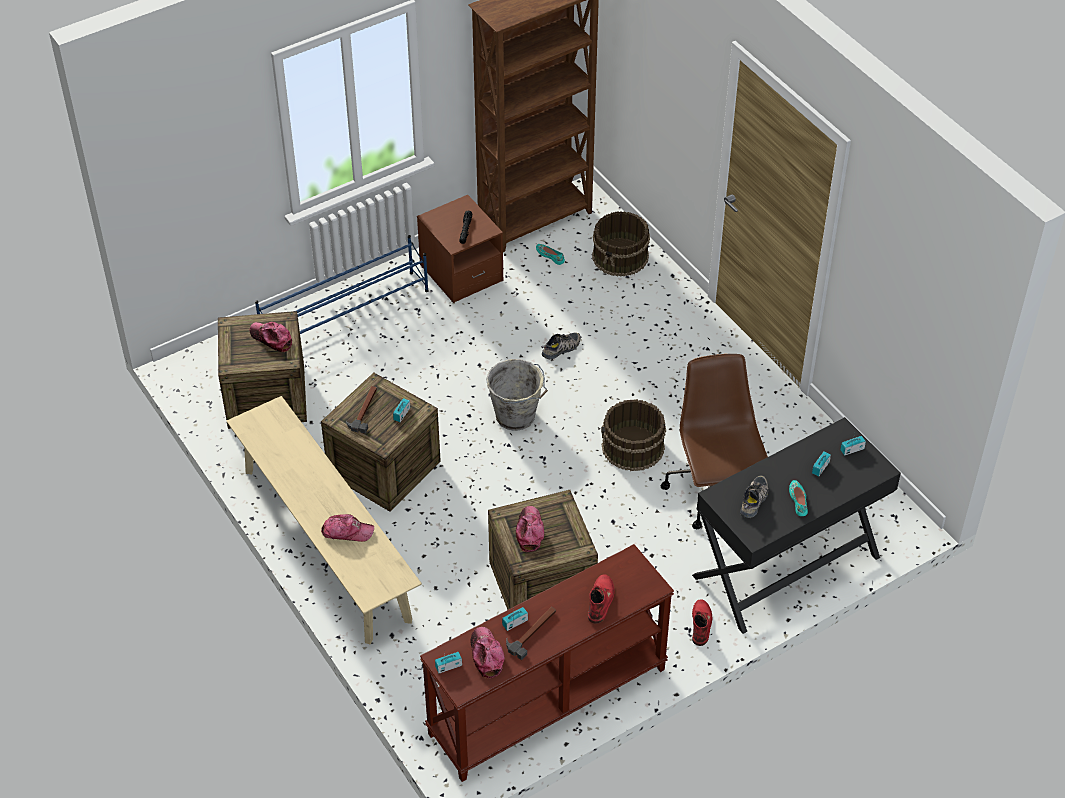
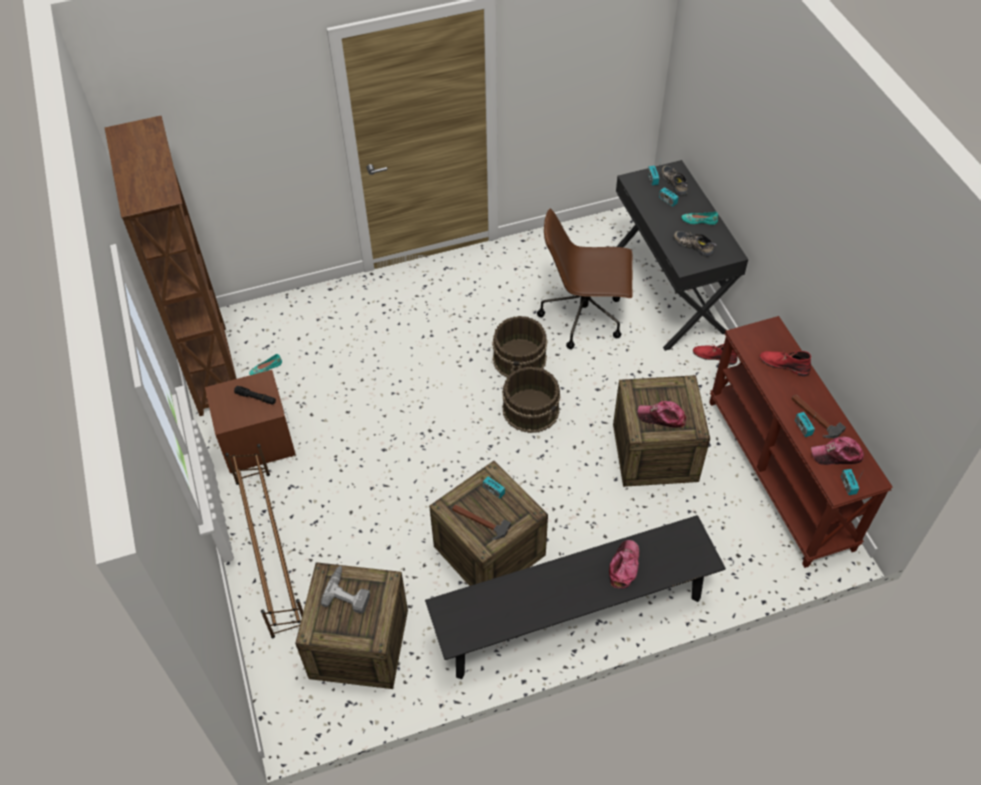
camera: 75 degrees left, 5 degrees up
(271, 339) = (349, 592): cap -> power drill
(326, 544) = (572, 617): beige bench -> black bench
(346, 314) = (270, 550): blue shoe rack -> brown shoe rack
(517, 417) = (458, 433): grey bucket -> none
(561, 349) = (387, 384): shoe -> shoe (675, 183)
(621, 256) = (291, 318): brown bucket -> brown bucket (531, 409)

